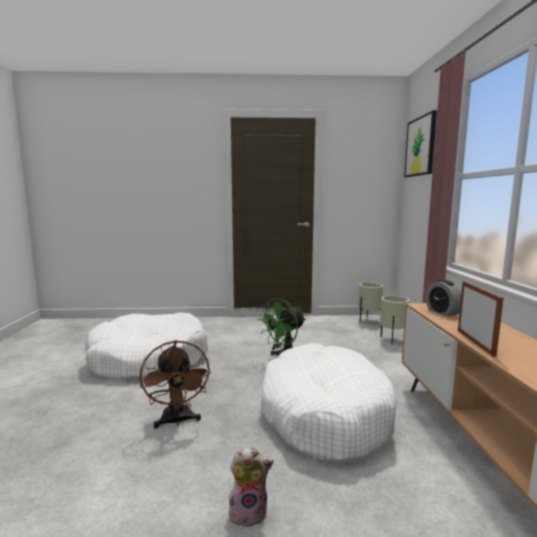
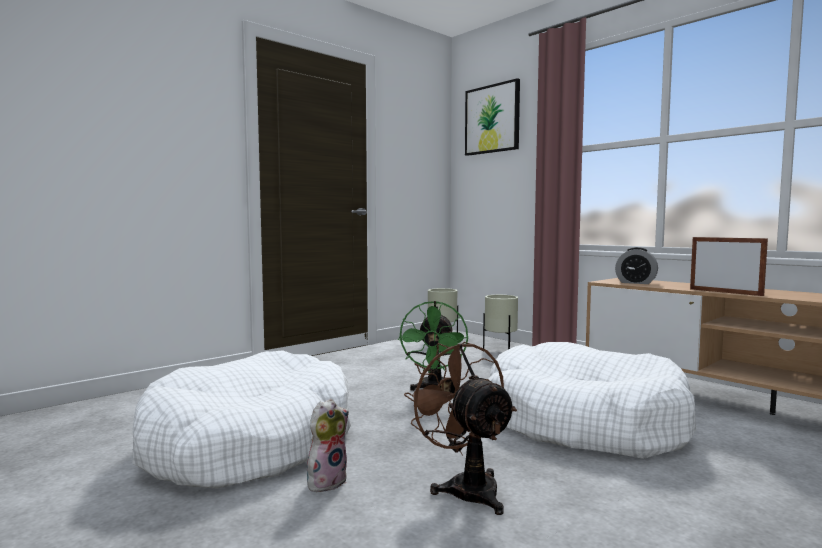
camera: 40 degrees left, 5 degrees down
(177, 421) = (466, 487): brown fan -> brown fan turned 150 degrees counterclockwise
(249, 512) = (712, 519): plush toy -> plush toy (326, 481)

